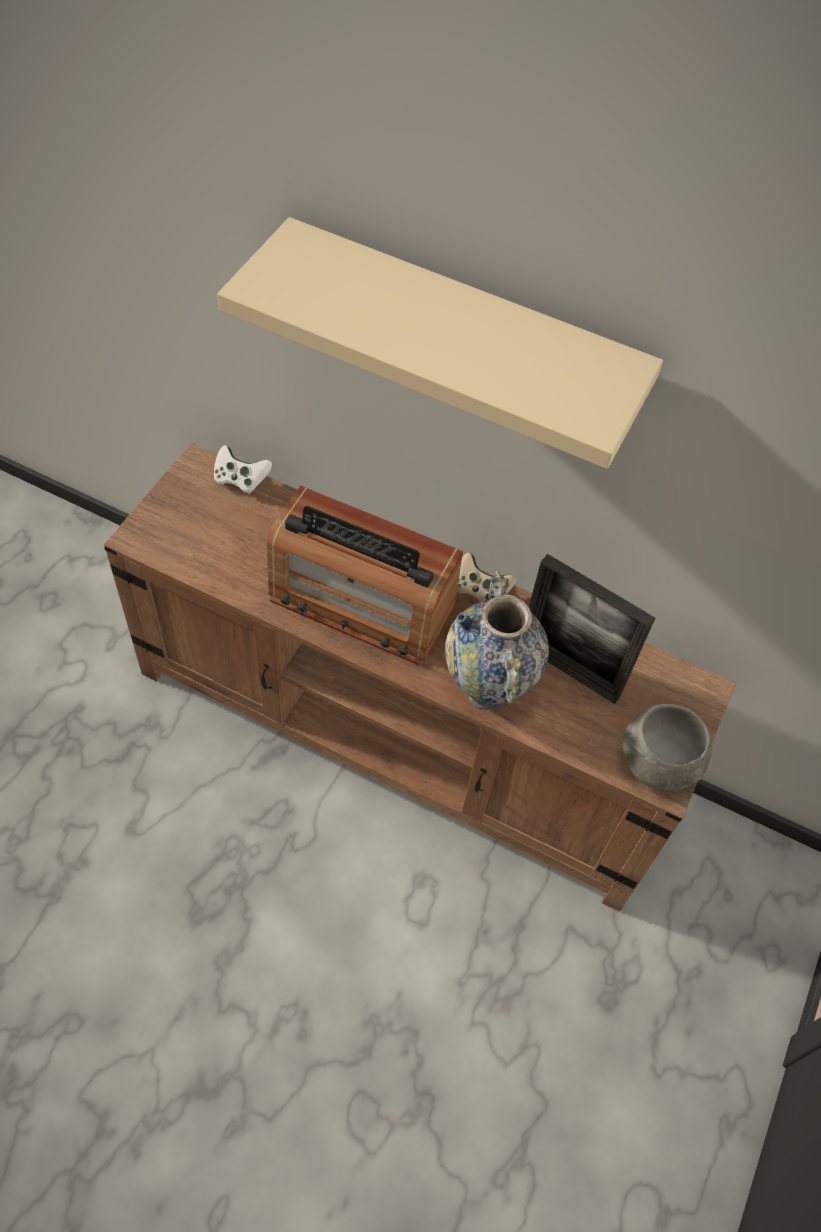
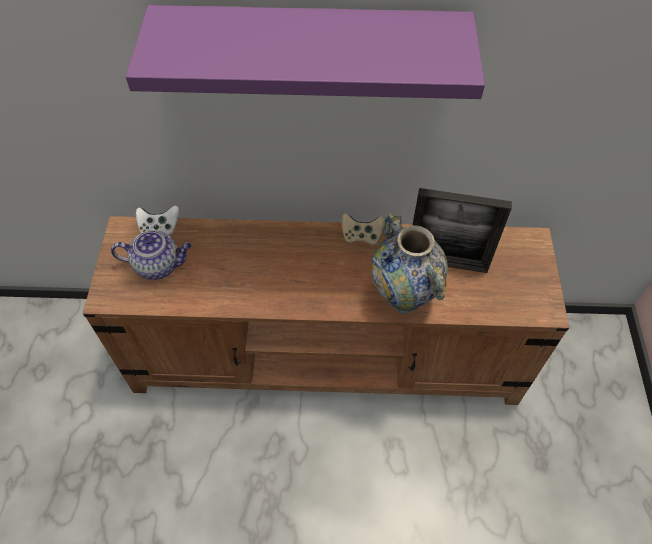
camera: 20 degrees left, 0 degrees up
(217, 524) = (159, 265): none -> teapot
(360, 602) = (288, 276): radio -> none
(462, 334) = (310, 50): beige shelf -> purple shelf
(658, 766) = (536, 301): grey bowl -> none

